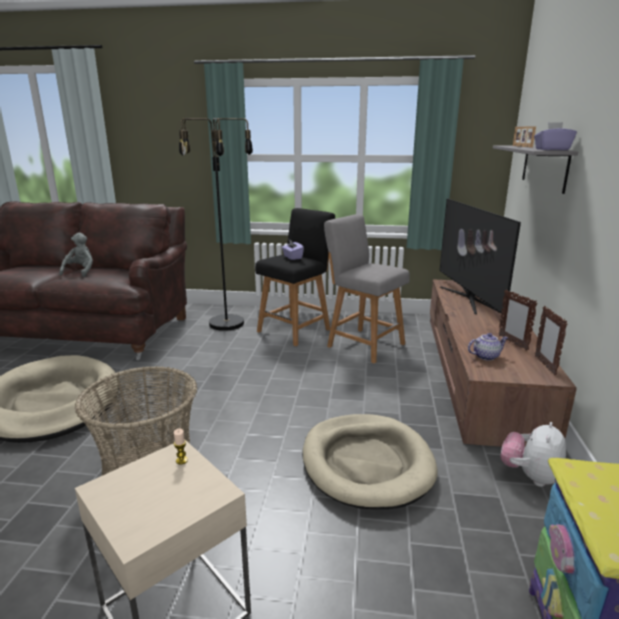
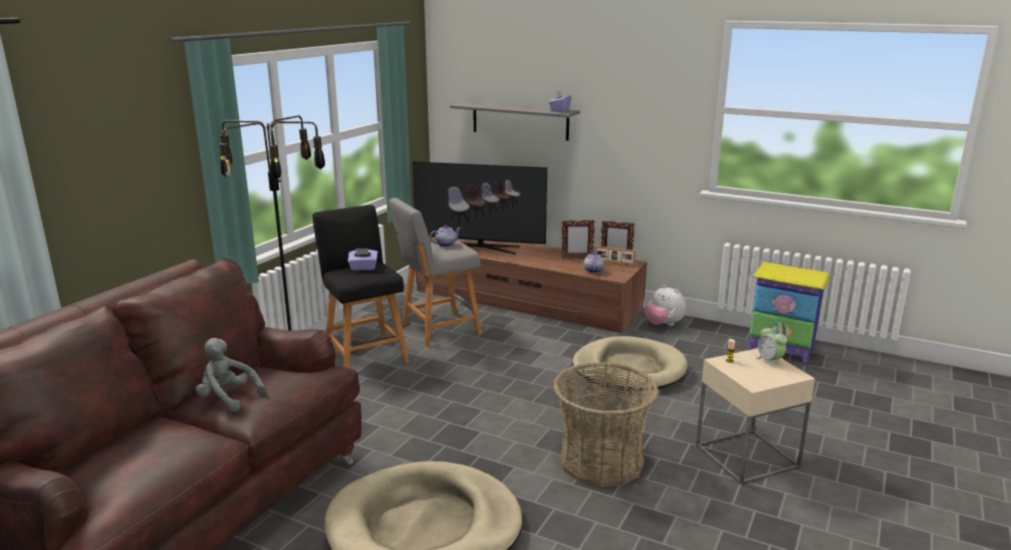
camera: 70 degrees left, 0 degrees up
(188, 502) = (769, 361): none -> alarm clock
(376, 267) = (445, 244): none -> teapot
(521, 146) = (495, 106): picture frame -> picture frame (614, 264)

